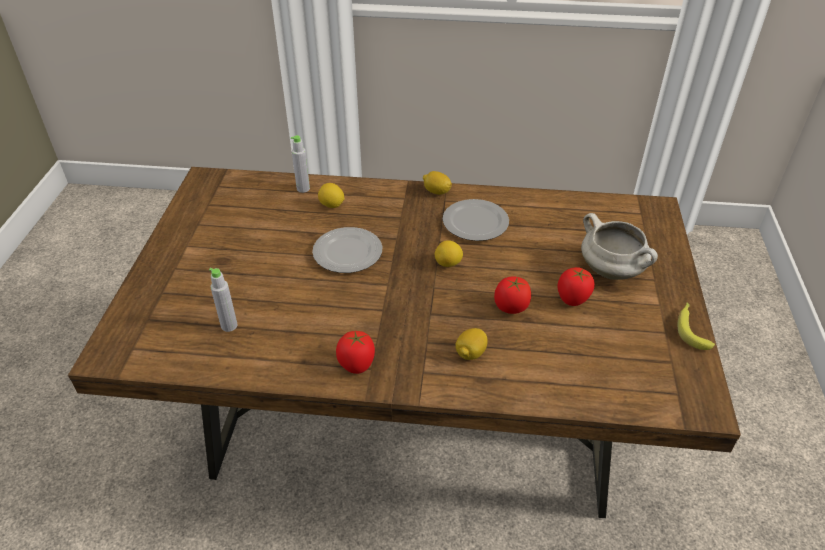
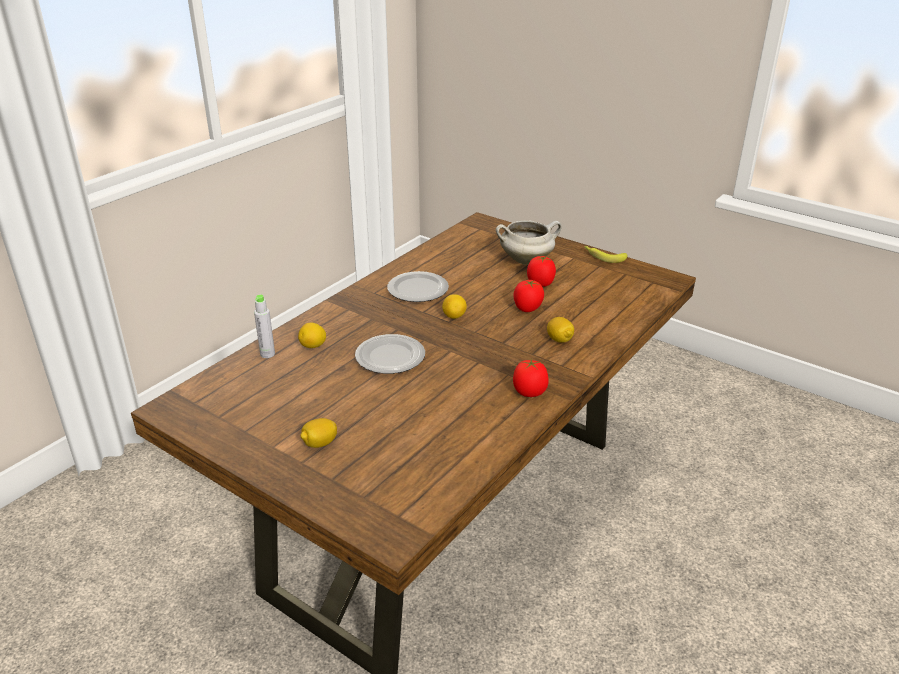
camera: 60 degrees left, 10 degrees down
(229, 326) = (423, 447): grey bottle -> none
(436, 192) = (358, 292): lemon -> lemon (319, 444)

